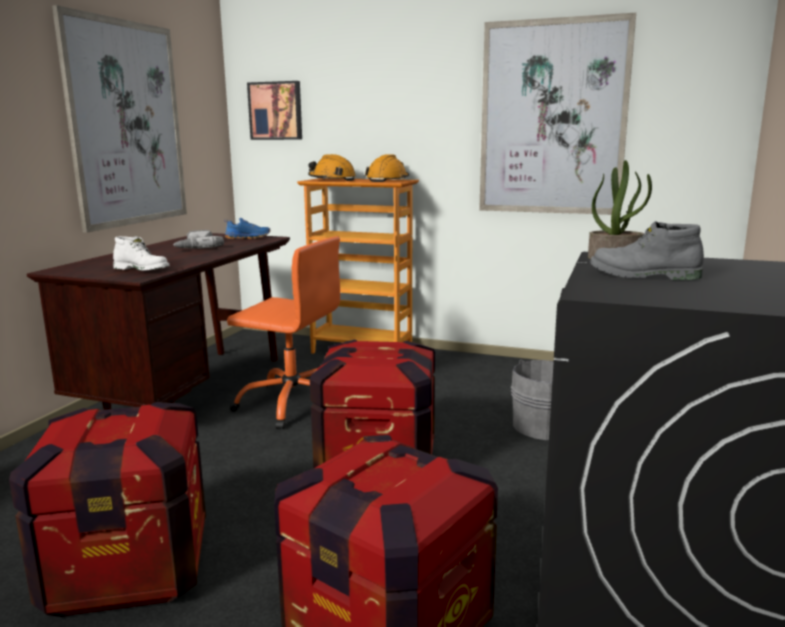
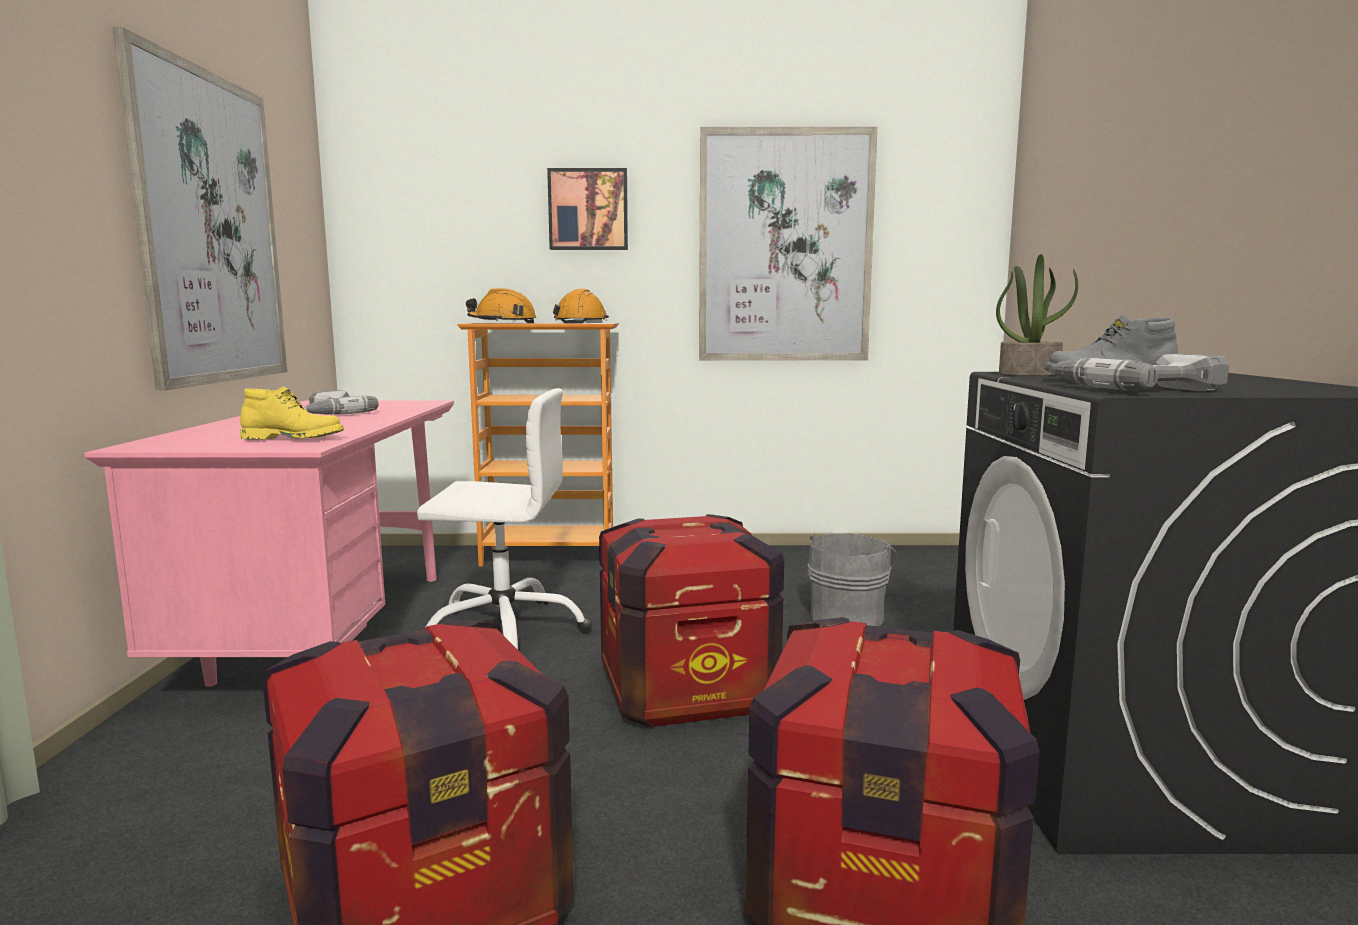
camera: 20 degrees left, 5 degrees down
(142, 269) = (294, 438): white boot -> yellow boot
(189, 390) = (328, 633): brown desk -> pink desk
(248, 238) = (393, 403): blue shoe -> none
(276, 111) = (405, 231): picture -> picture (588, 210)
(293, 403) = (504, 631): orange office chair -> white office chair
(627, 288) = (1133, 388): none -> power drill

